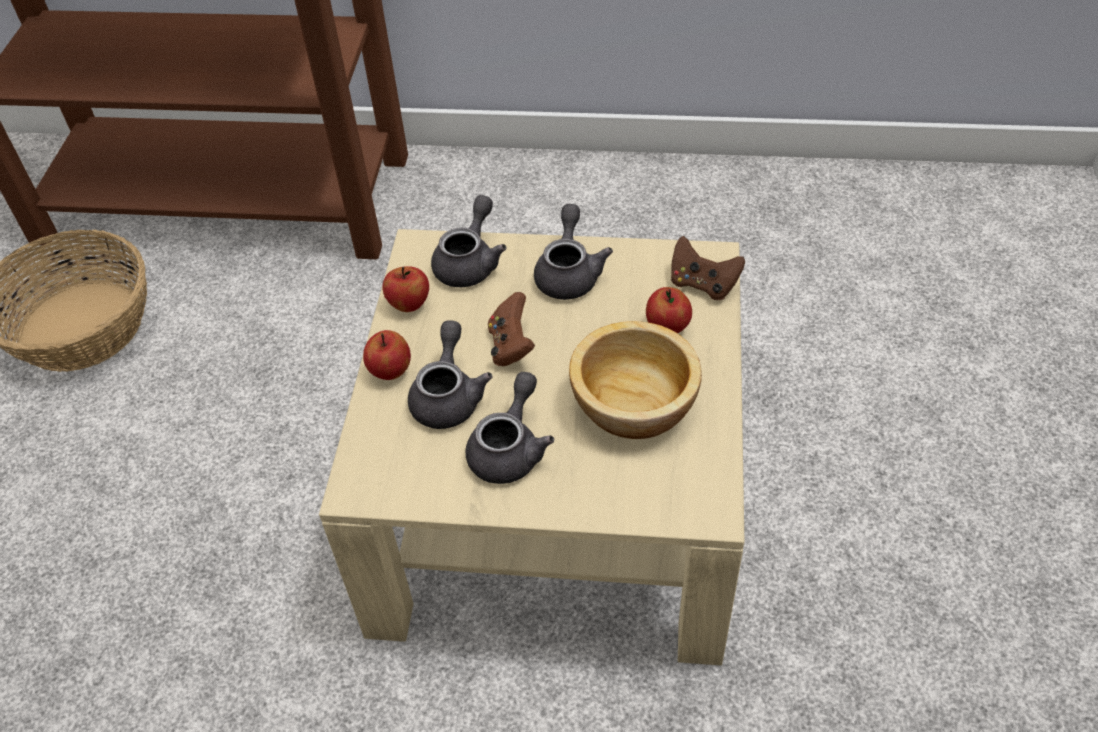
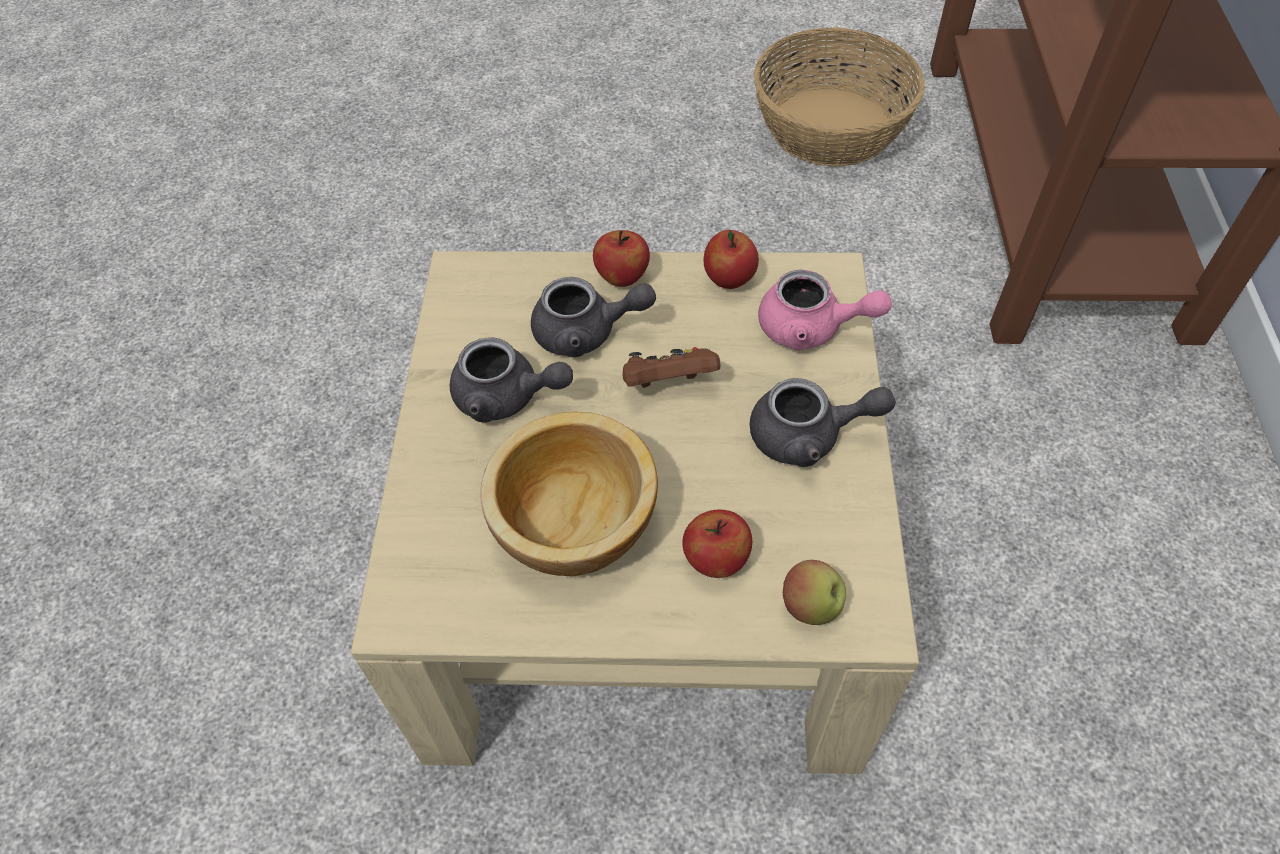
camera: 85 degrees right, 5 degrees up
(470, 262) = (811, 328): grey teapot -> pink teapot
(703, 284) = (810, 607): brown game controller -> apple

